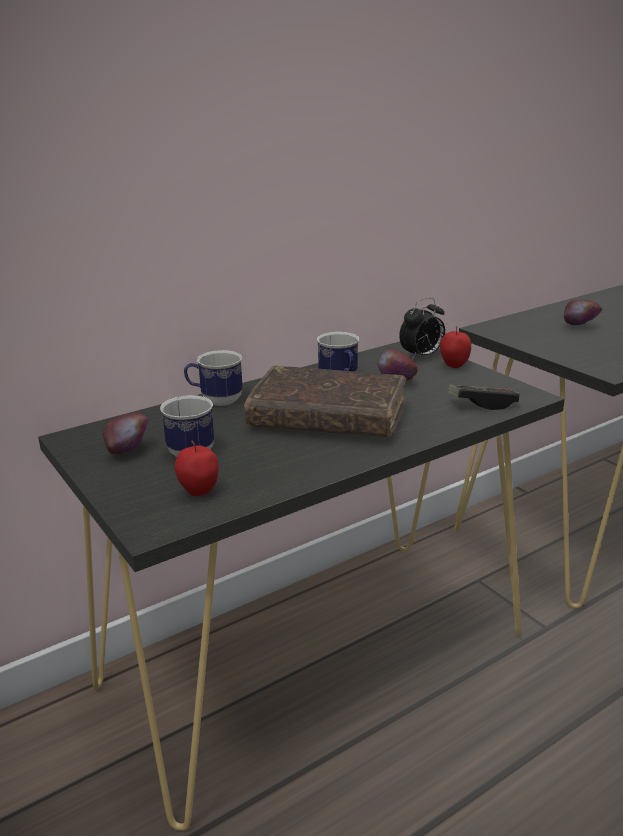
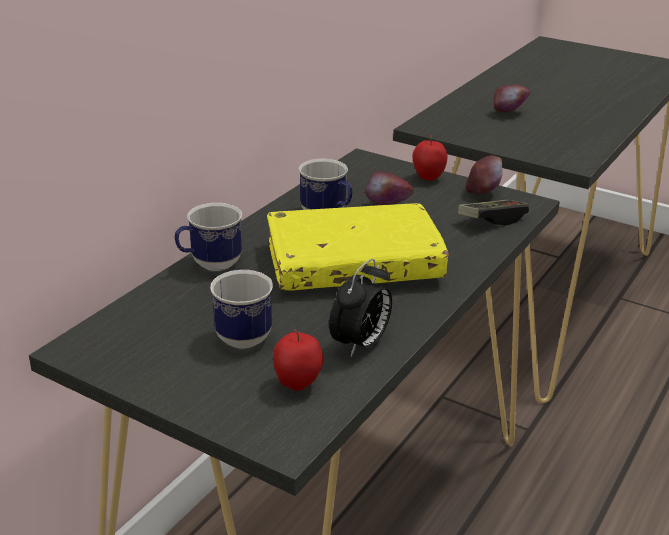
camera: 25 degrees left, 5 degrees up
(129, 452) = (168, 352): apple -> apple (482, 192)
(328, 418) = (353, 264): brown book -> yellow book
(422, 356) = (386, 171): alarm clock -> alarm clock (360, 344)

